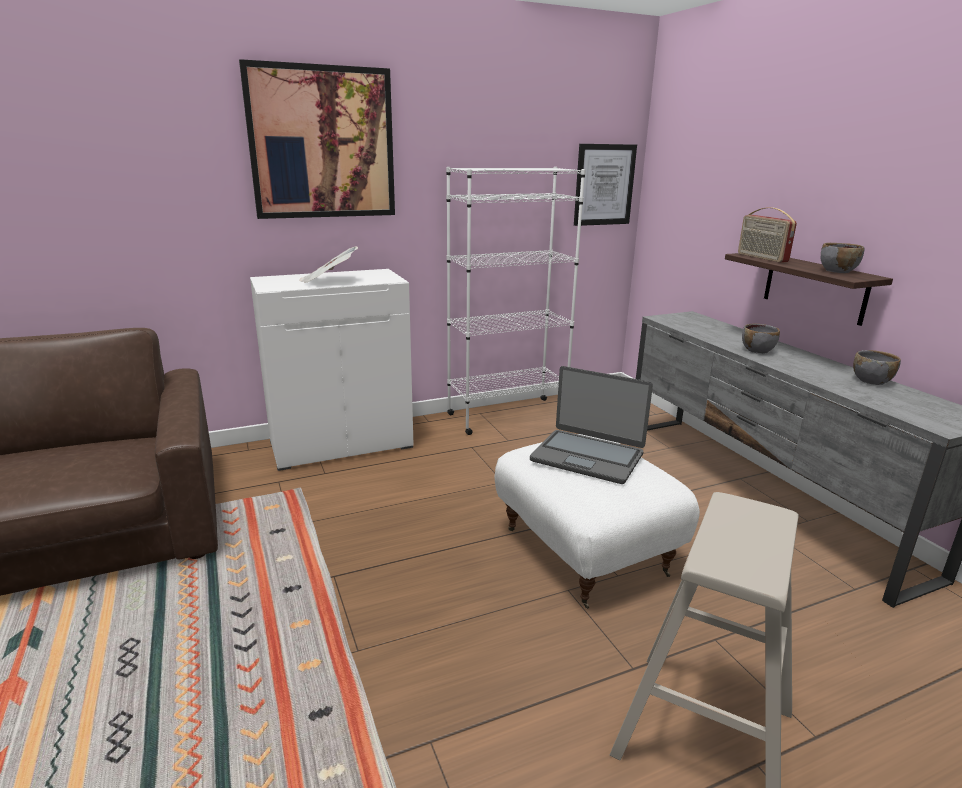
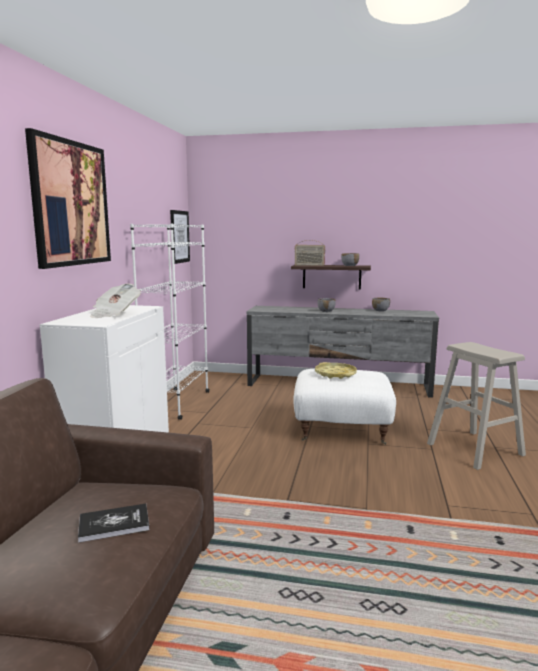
camera: 55 degrees left, 10 degrees down
(40, 475) = (114, 524): none -> book
(587, 456) = (335, 374): laptop -> yellow tray

